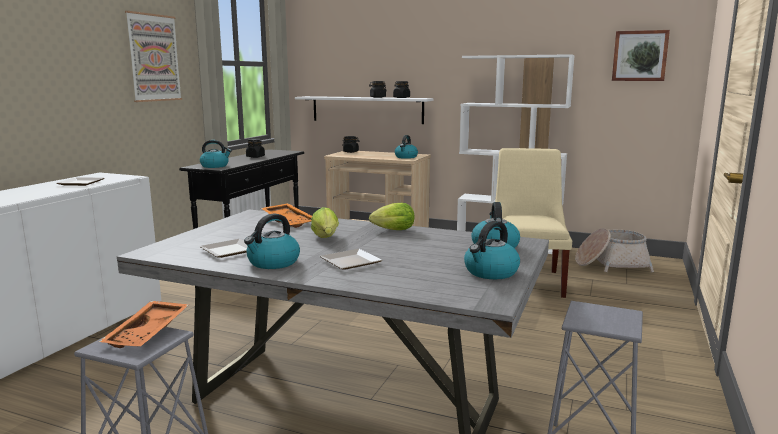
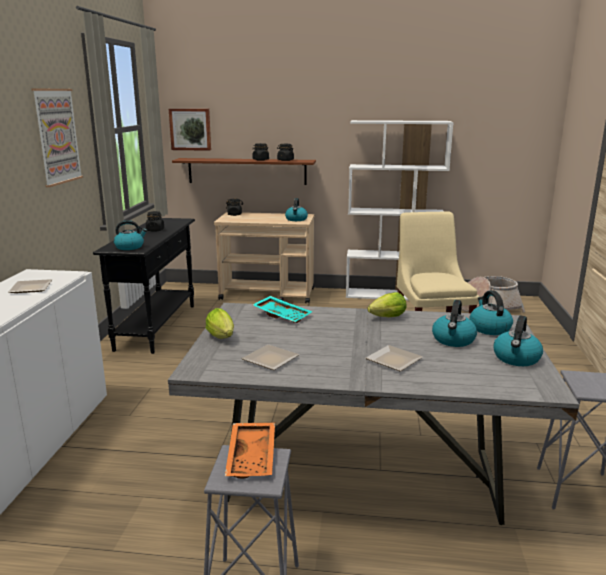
camera: 15 degrees left, 5 degrees up
(273, 263) = (328, 370): kettle -> kettle (453, 340)
(290, 221) = (282, 315): orange tray -> turquoise tray
(326, 238) = (340, 334): lettuce -> lettuce (222, 338)
(367, 109) = (247, 171): white shelf -> brown shelf
(639, 56) = (506, 122): picture -> picture (190, 129)

